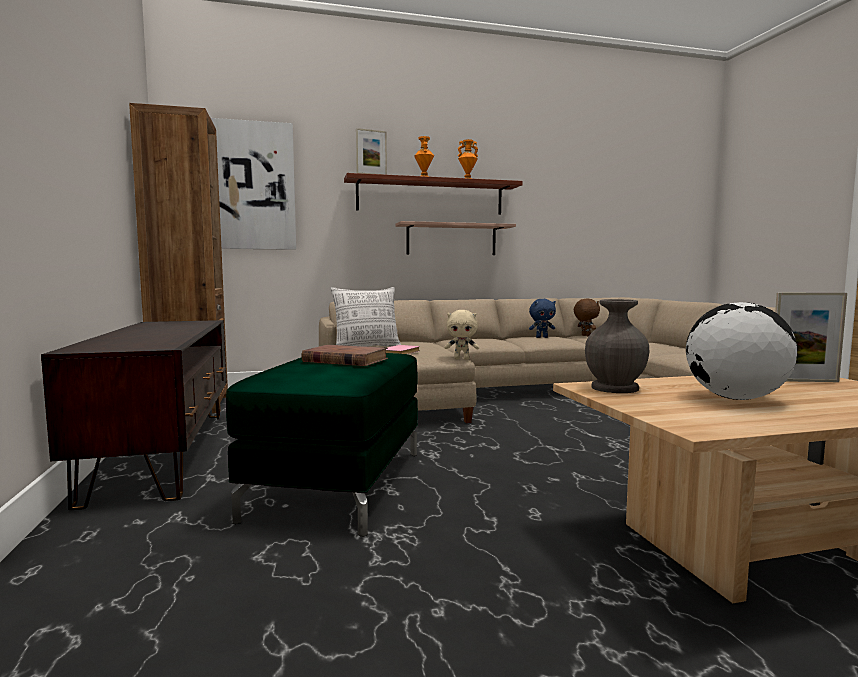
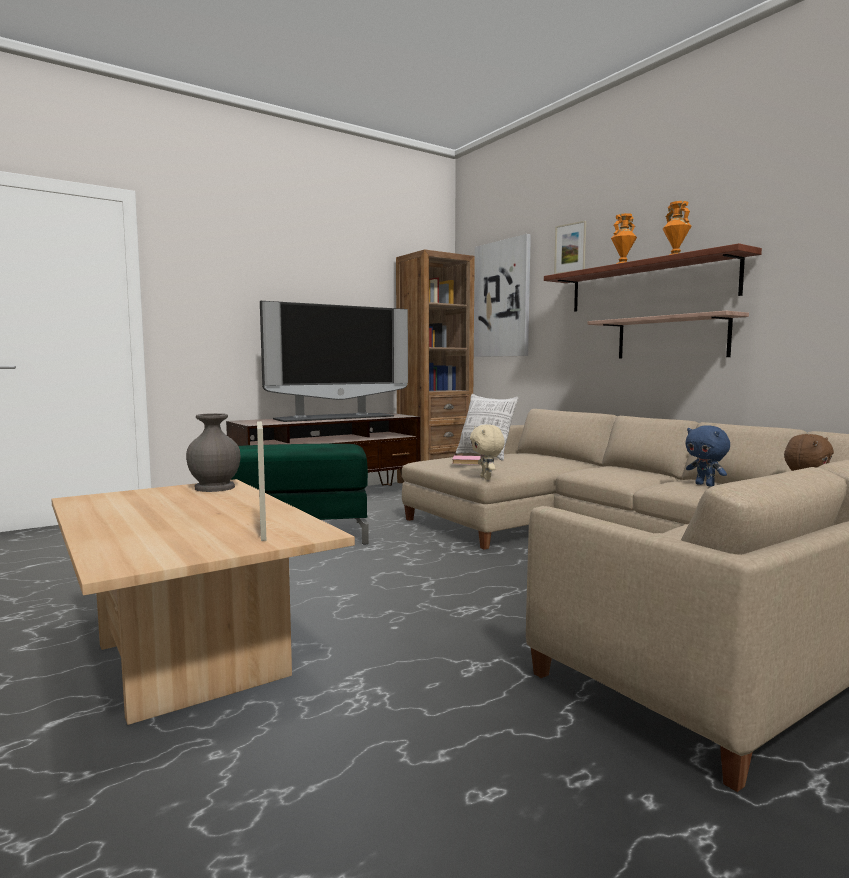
camera: 70 degrees right, 0 degrees up
(154, 331) = (334, 417): none -> television
(345, 360) = (292, 447): brown book -> none
(735, 398) = (170, 508): globe -> none

